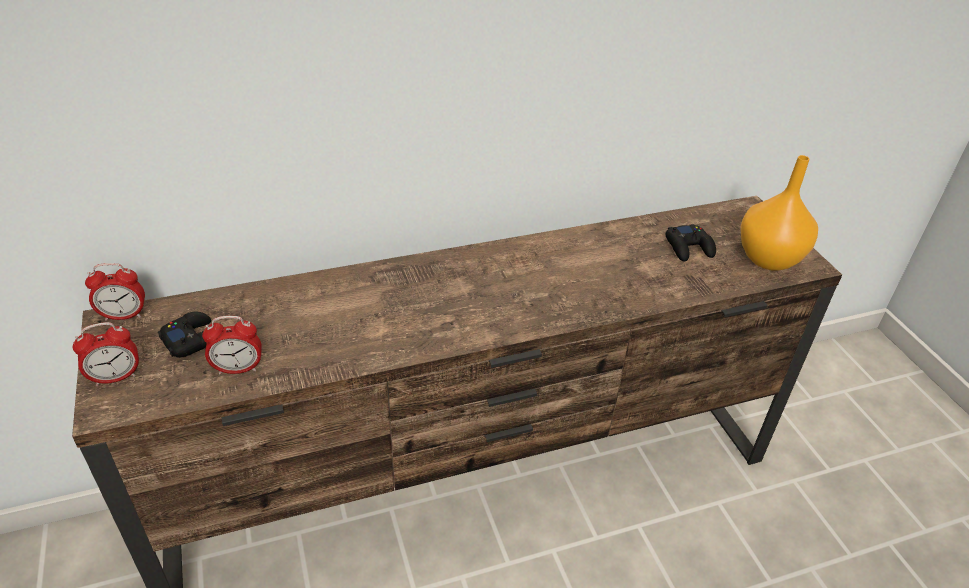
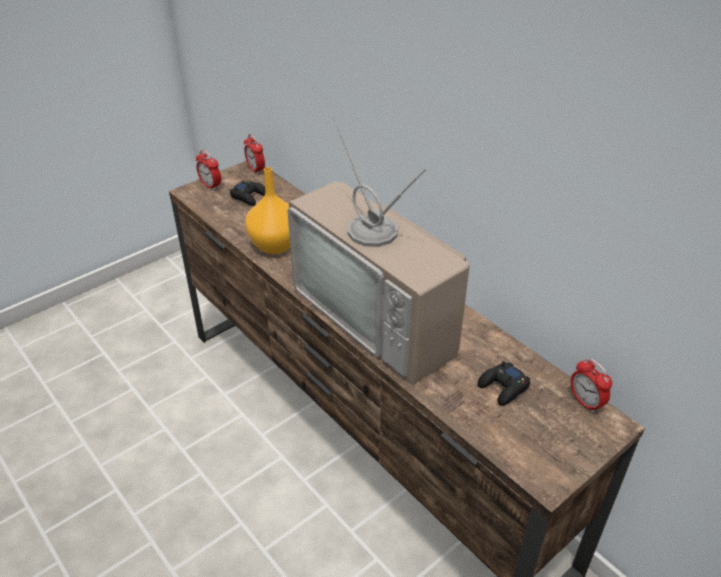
camera: 70 degrees right, 0 degrees up
(238, 369) = (235, 218): alarm clock -> alarm clock (585, 402)
(545, 290) = (383, 315): none -> television
(770, 258) = (532, 448): orange vase -> orange vase (275, 246)

